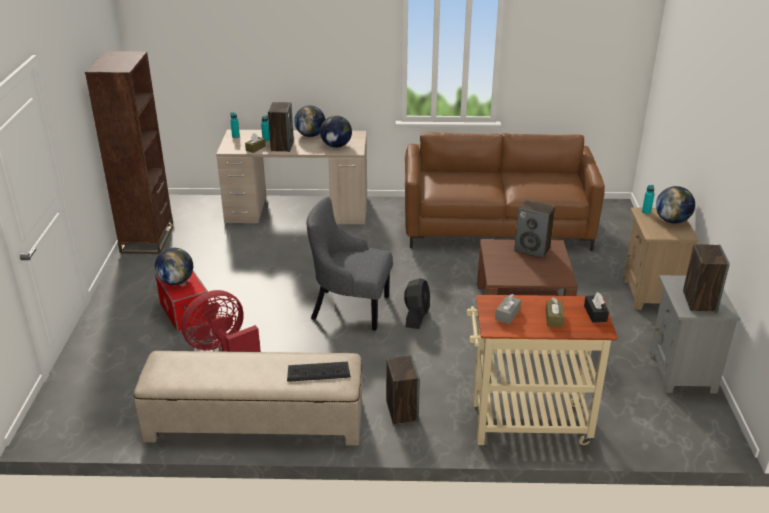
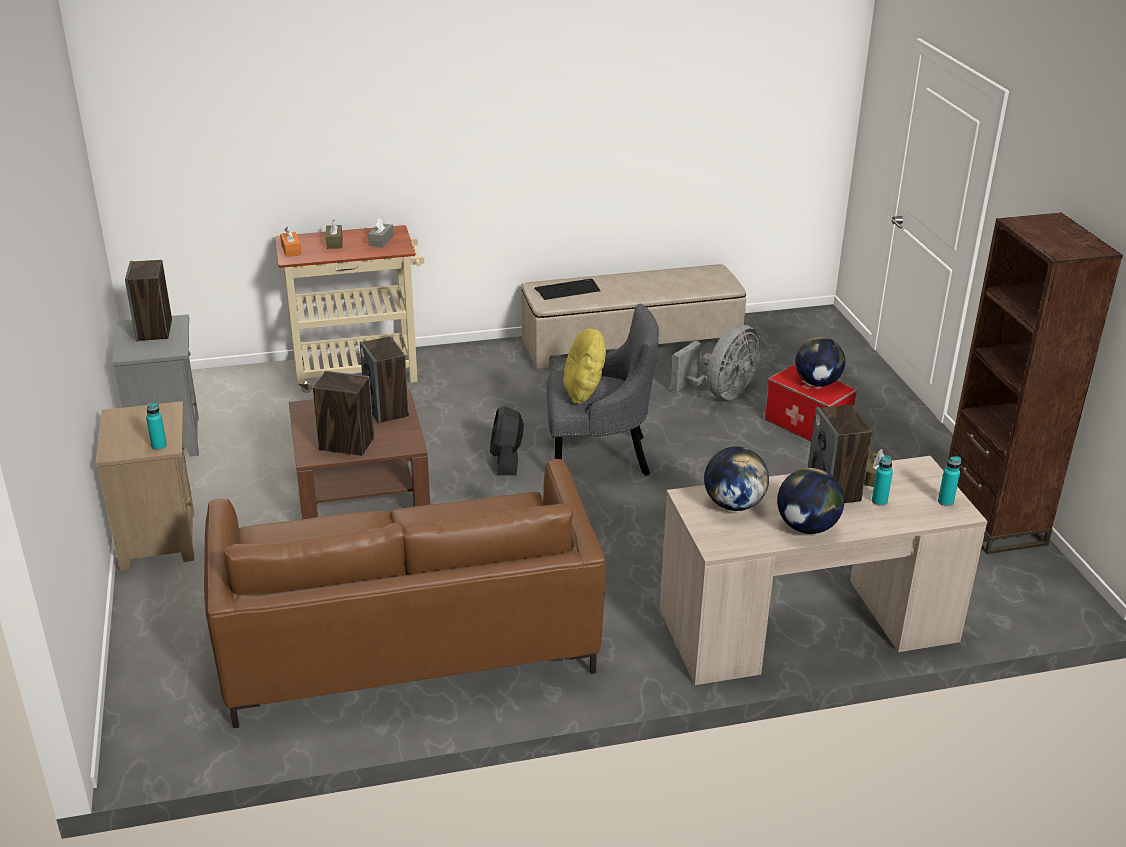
camera: 165 degrees right, 0 degrees up
(222, 349) = (721, 393): red fan -> grey fan
(364, 257) = (584, 394): none -> yellow pillow
(401, 411) = (490, 366): speaker -> speaker (387, 410)
(595, 313) = (291, 250): black tissue box -> orange tissue box
(672, 221) = (124, 435): globe -> none

